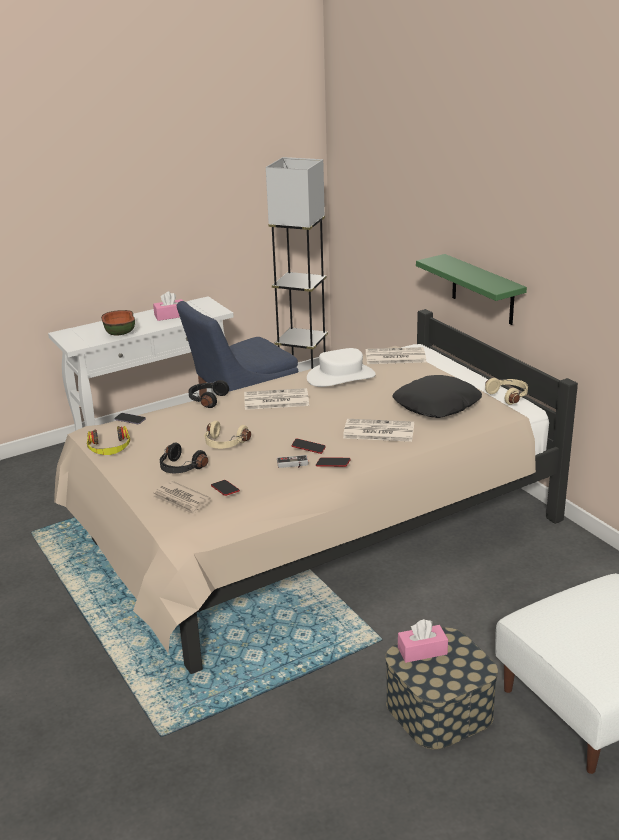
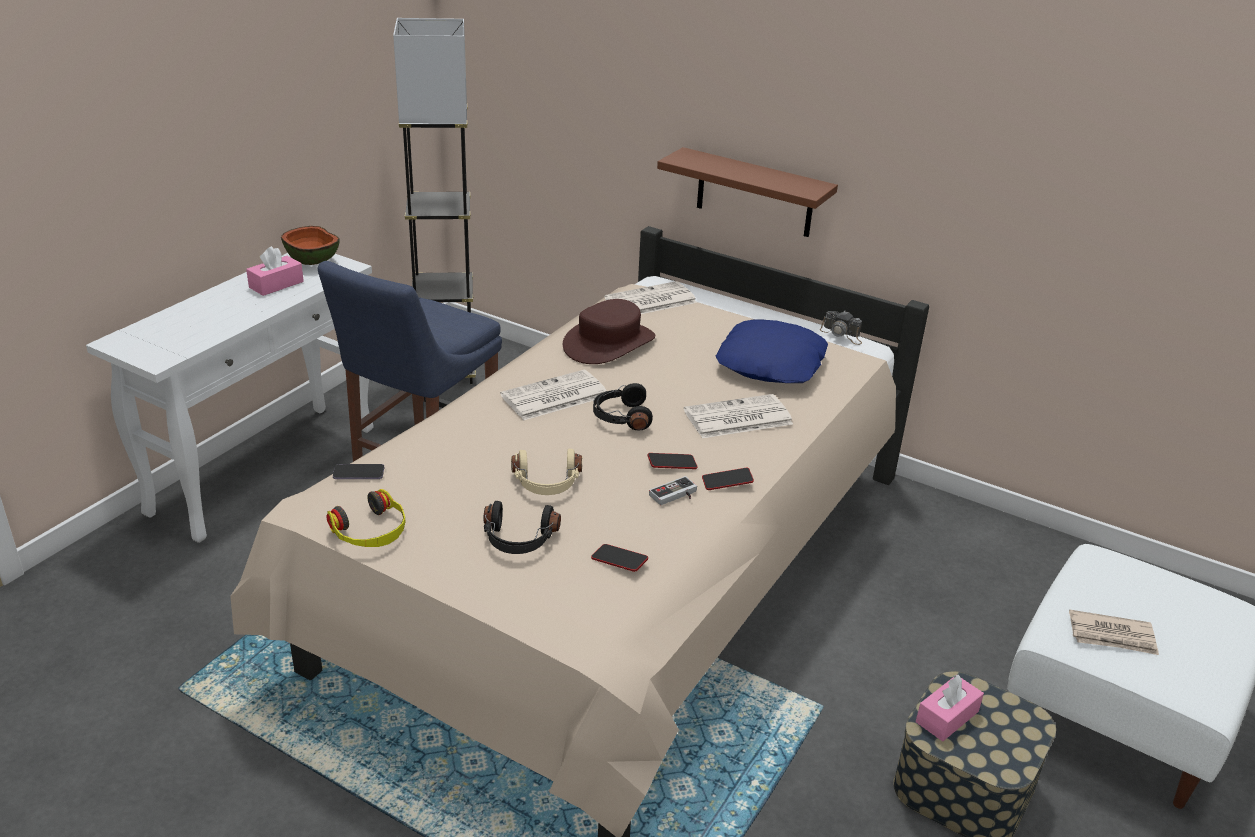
camera: 30 degrees left, 5 degrees up
(120, 332) = (218, 325): bowl -> bowl (313, 260)
(181, 500) = (570, 595): newspaper -> newspaper (1112, 636)
(207, 399) = (450, 415): black headphones -> black headphones (621, 417)
(341, 376) = (608, 343): white hat -> brown hat
(437, 405) = (772, 363): black pillow -> blue pillow
(482, 290) = (755, 193): green shelf -> brown shelf
(509, 396) = (842, 334): beige headphones -> camera

